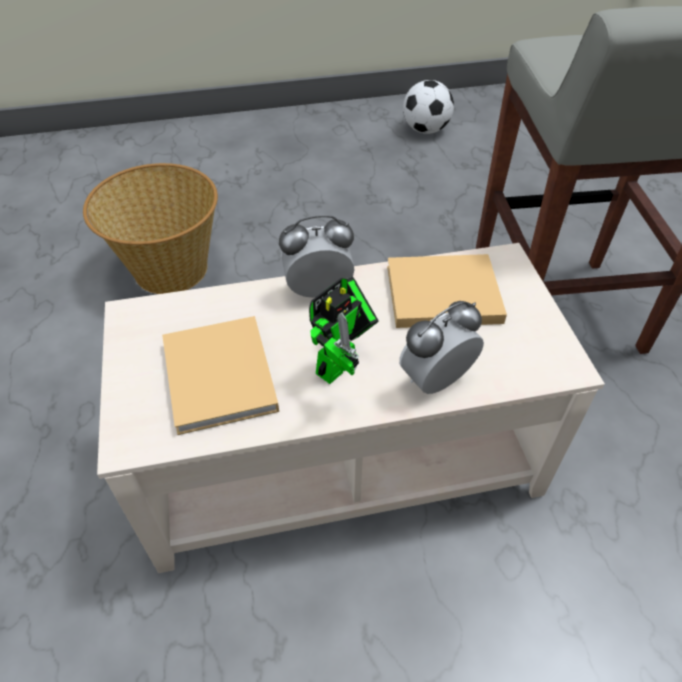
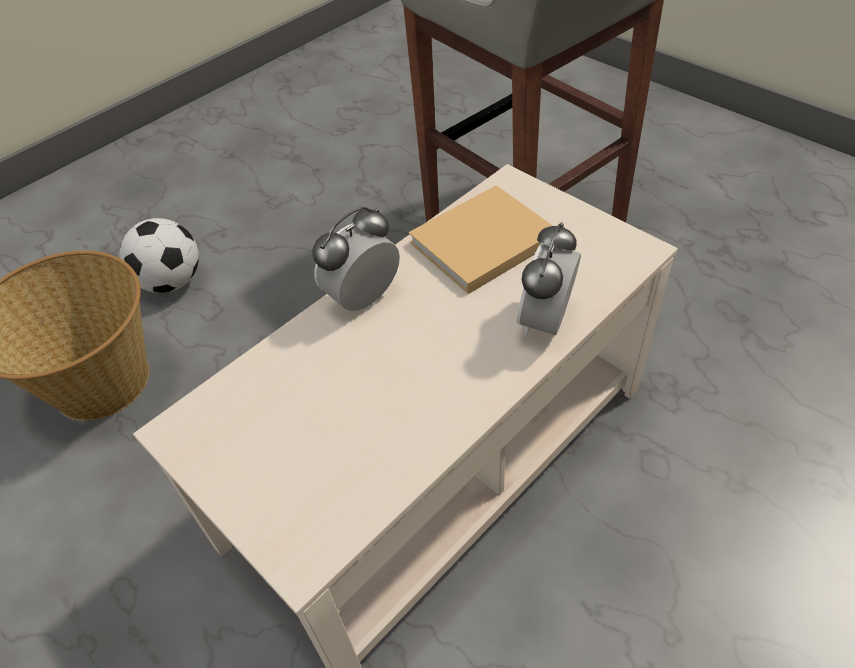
camera: 30 degrees left, 0 degrees up
(220, 379) = (342, 437): beige book -> none
(341, 362) = (447, 353): toy robot -> none
(425, 130) = (276, 111): football -> football (172, 281)

